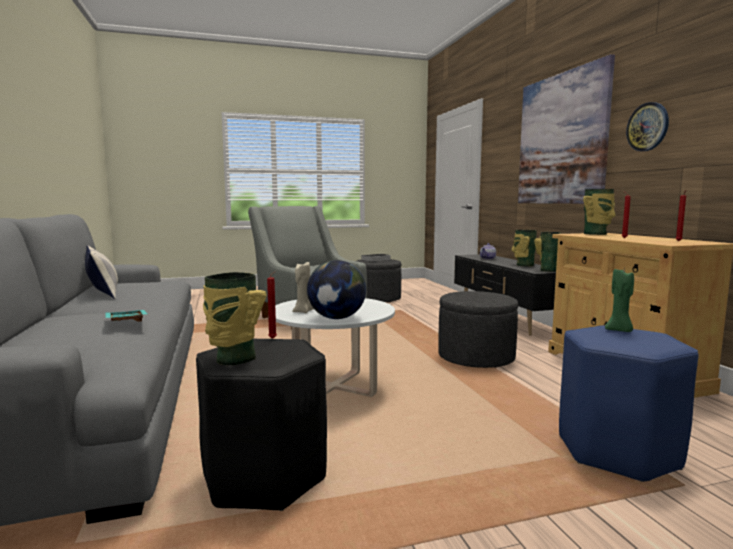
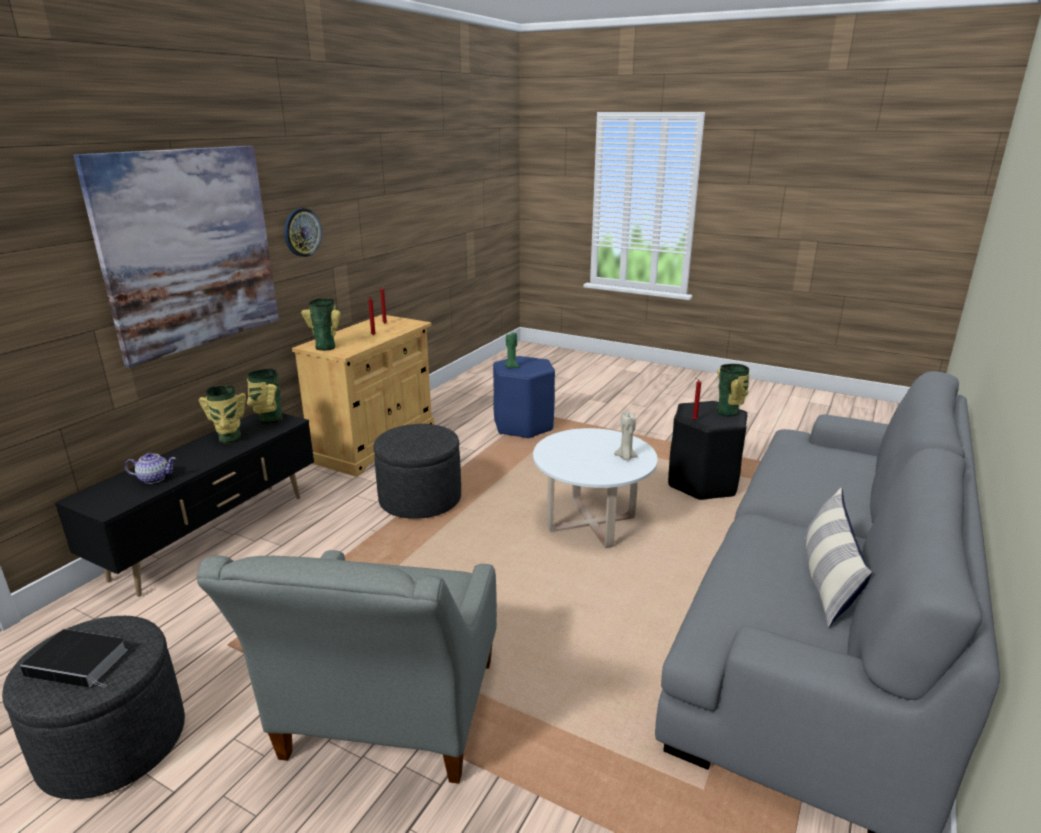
camera: 135 degrees left, 15 degrees up
(125, 323) = (789, 471): turquoise tray -> none
(337, 318) = (614, 439): globe -> none

